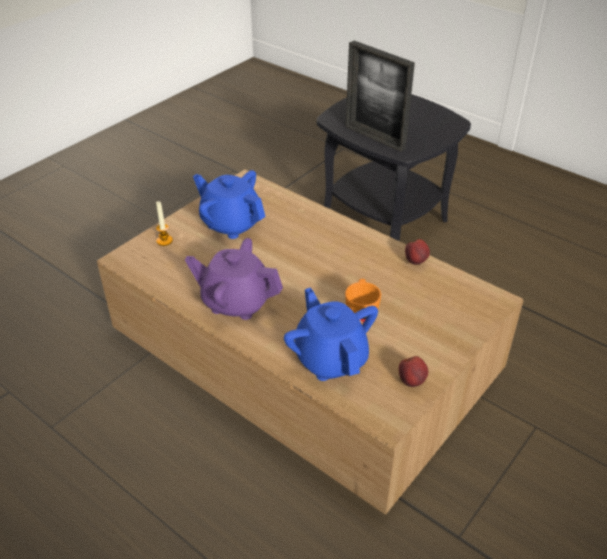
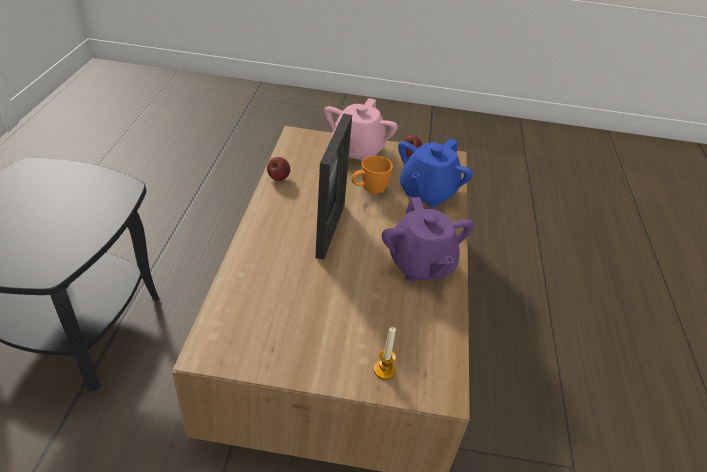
camera: 125 degrees left, 0 degrees up
(231, 224) = (309, 323): blue teapot -> none
(374, 137) = (94, 218): picture frame -> picture frame (330, 230)
(441, 336) = (357, 151): none -> pink teapot

